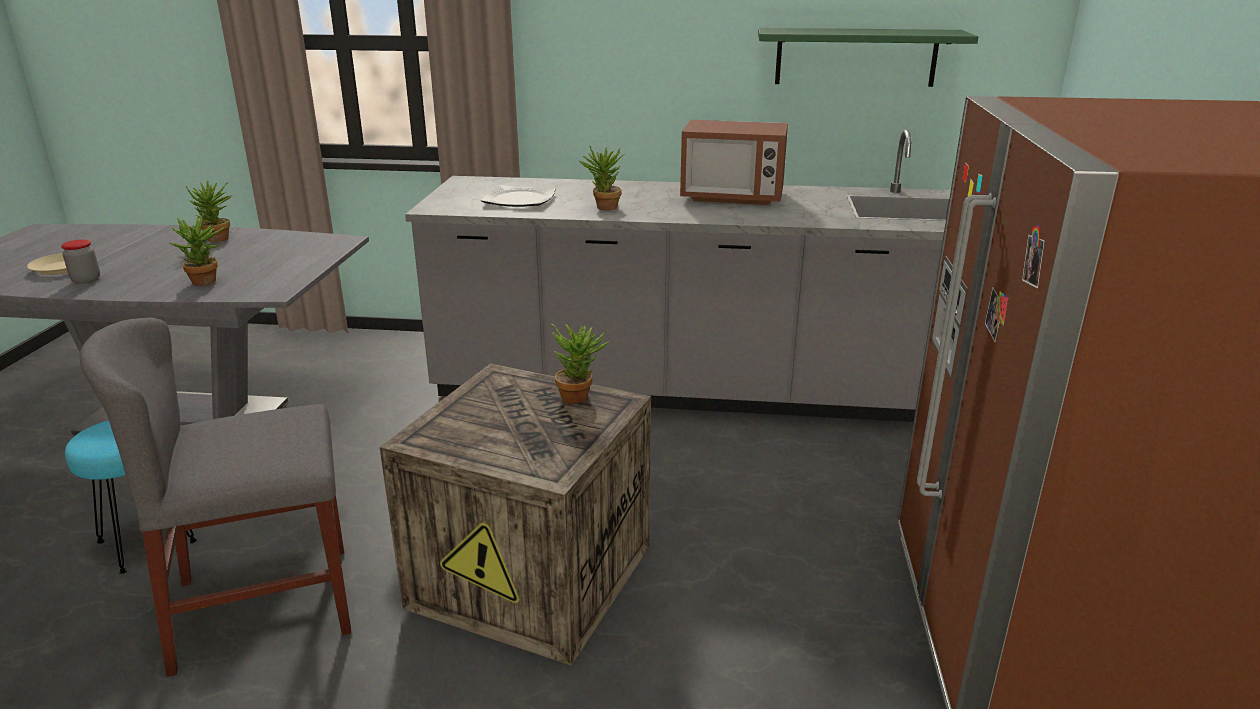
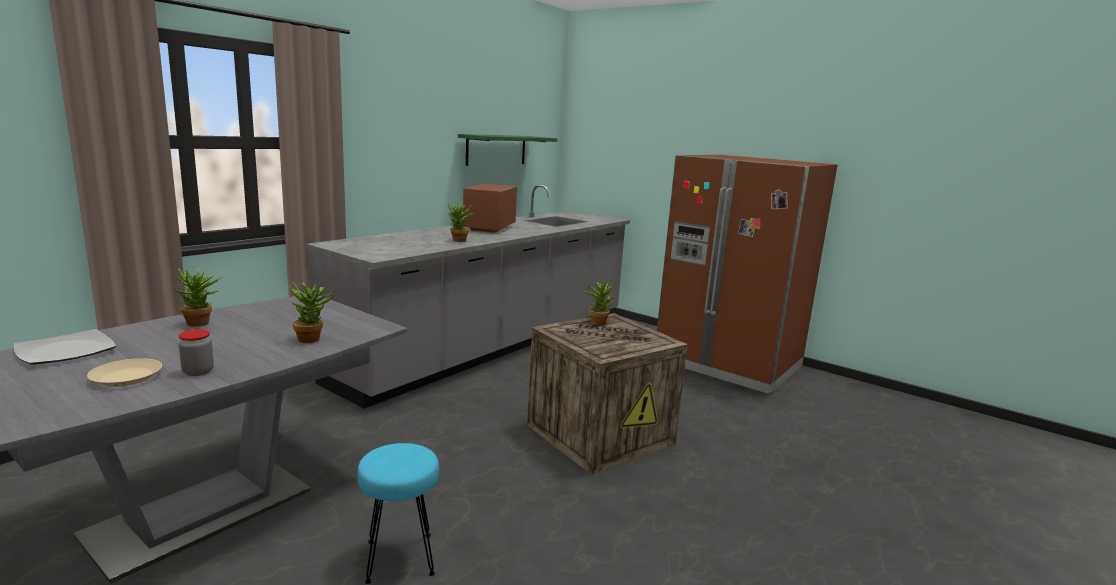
camera: 60 degrees left, 10 degrees down
(264, 606) = (542, 519): grey chair -> none
(520, 199) = (404, 245): plate -> plate (66, 350)
(732, 197) = (489, 228): microwave -> microwave turned 150 degrees clockwise

